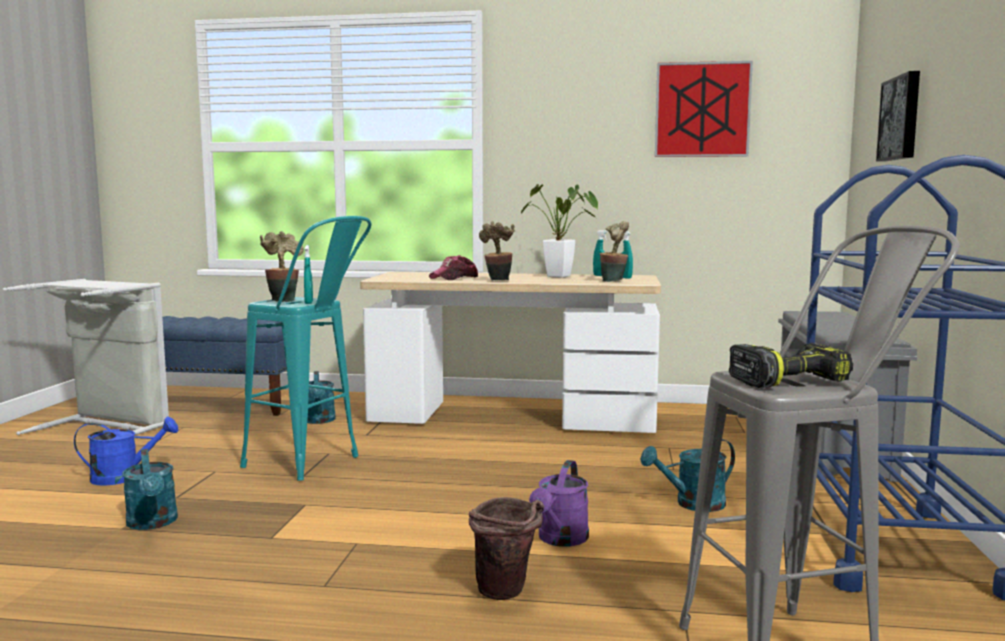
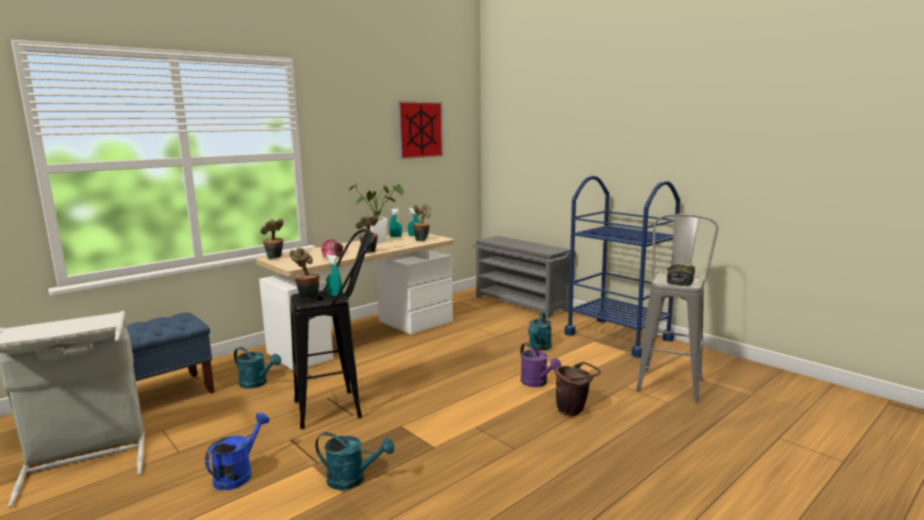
camera: 50 degrees left, 5 degrees up
(313, 465) = (340, 407): turquoise stool -> black stool
(400, 273) = (275, 258): none -> potted plant
(902, 118) = (541, 143): picture -> none

